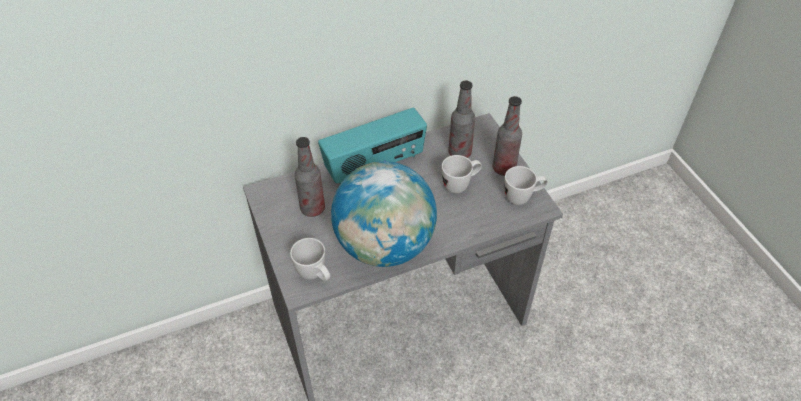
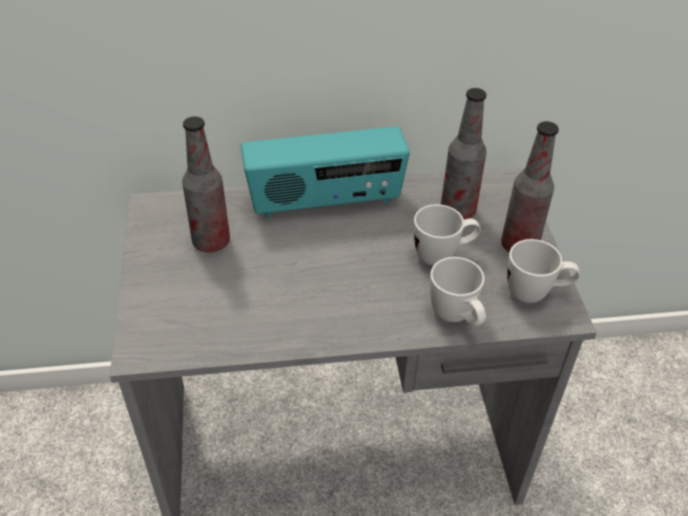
camera: 15 degrees right, 5 degrees down
(315, 275) = (172, 335): white mug -> white mug (457, 318)
(384, 245) = (294, 316): globe -> none

